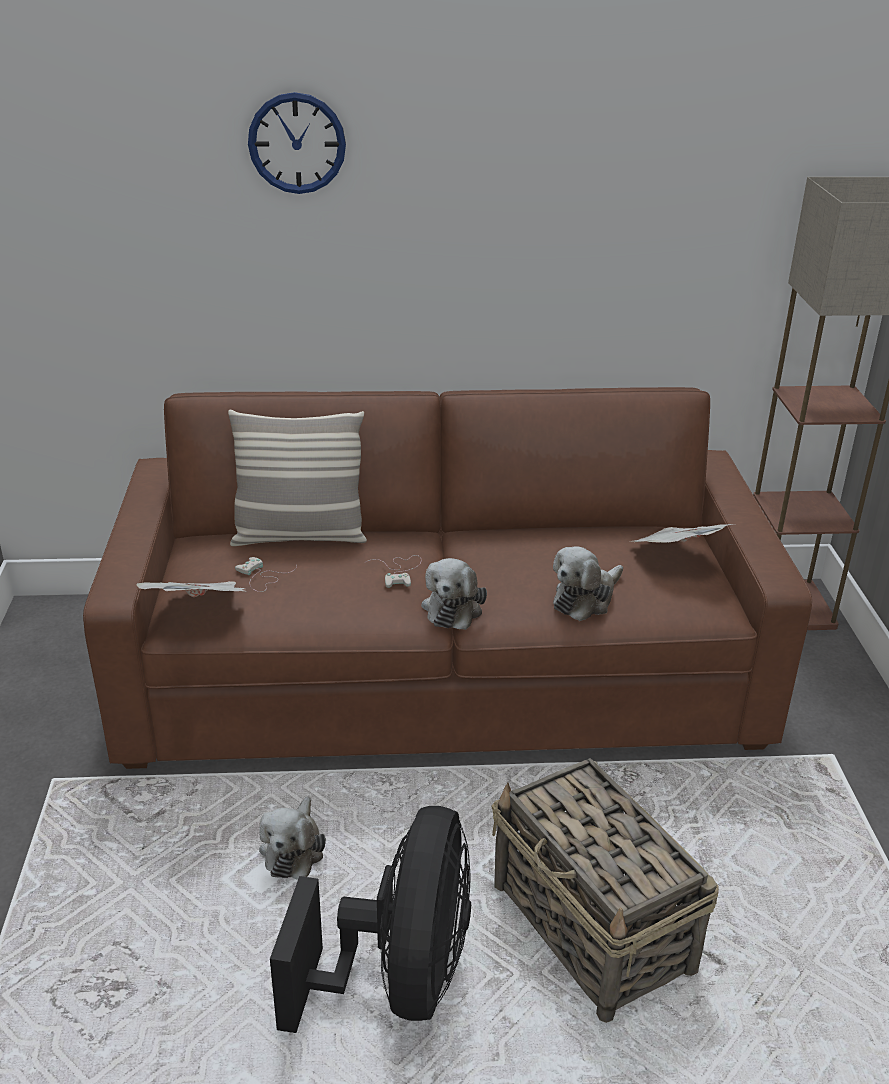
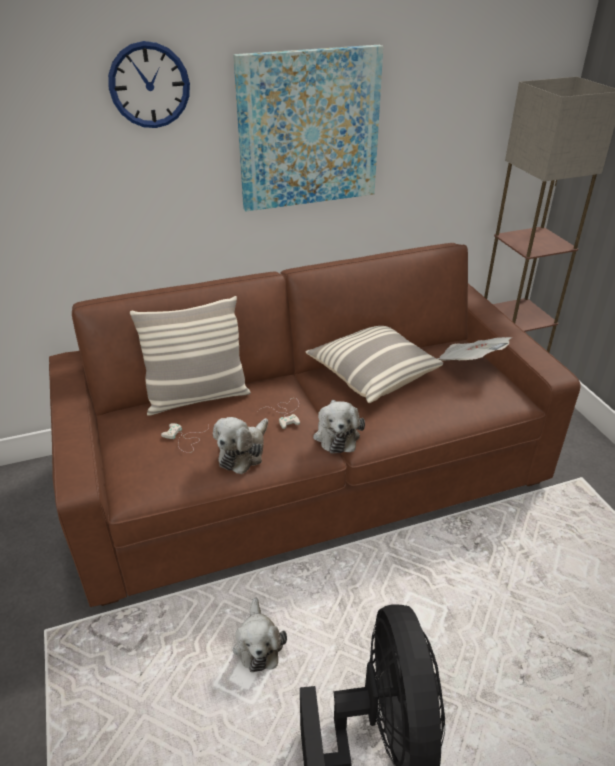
camera: 15 degrees left, 5 degrees up
(199, 610) = (147, 478): newspaper -> none
(498, 213) = (308, 129): none -> picture
(536, 546) = (372, 374): none -> pillow
(585, 599) = (427, 410): plush toy -> plush toy (243, 452)
(593, 928) = (494, 651): basket -> none

